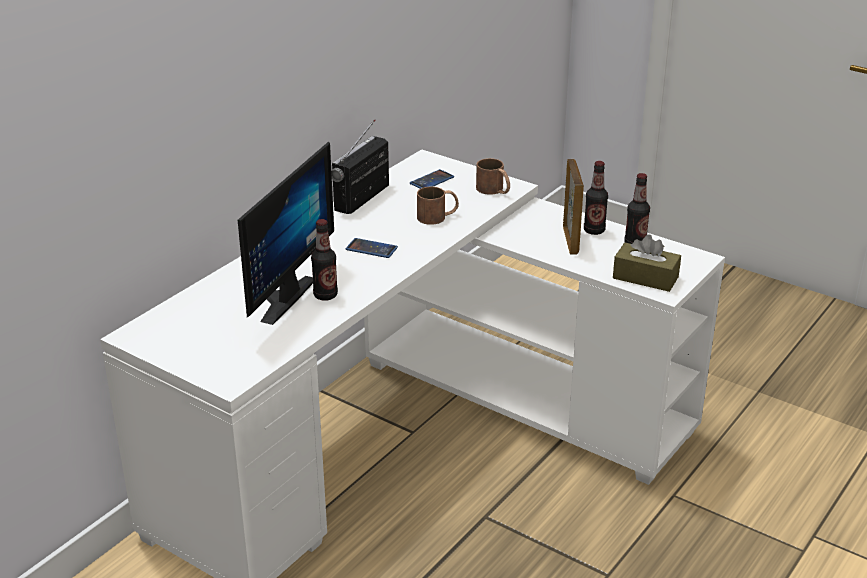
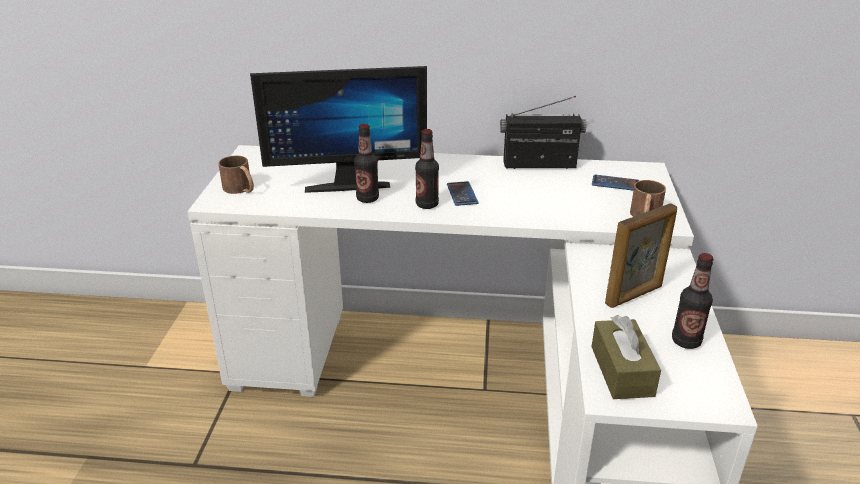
camera: 60 degrees right, 0 degrees up
(438, 216) = (555, 205): brown mug -> brown mug (241, 189)
(594, 230) = (675, 304): bottle -> bottle (427, 204)

